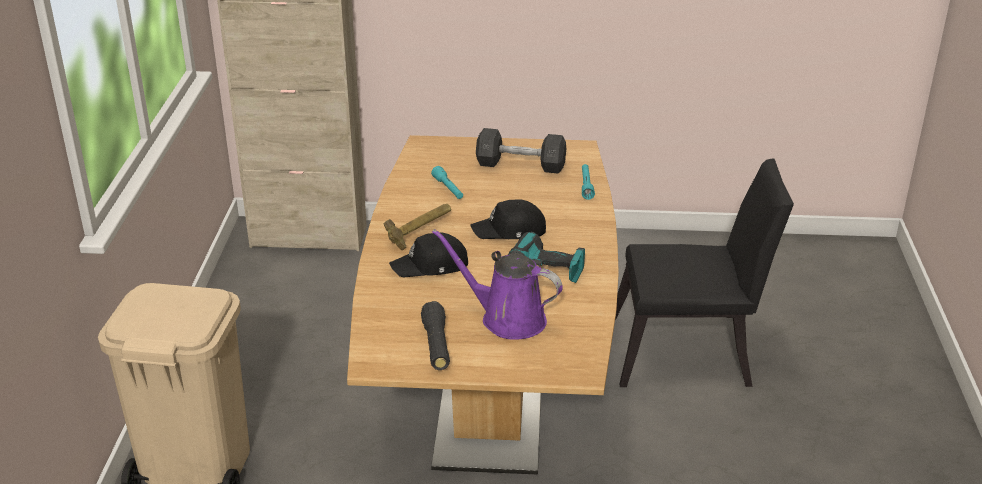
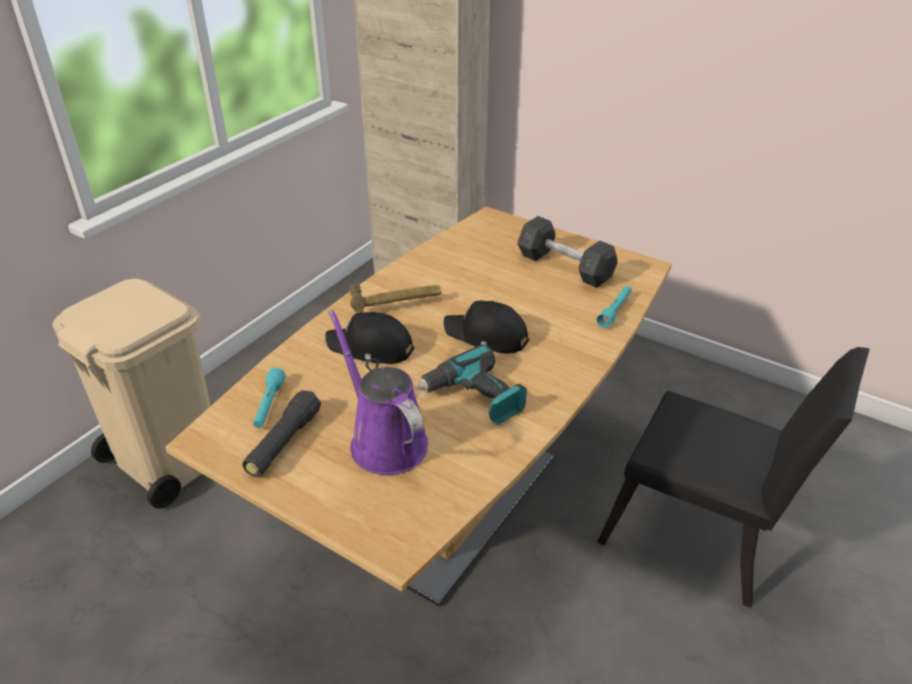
camera: 30 degrees right, 5 degrees up
(448, 189) = (468, 270): turquoise flashlight -> turquoise flashlight (269, 405)

